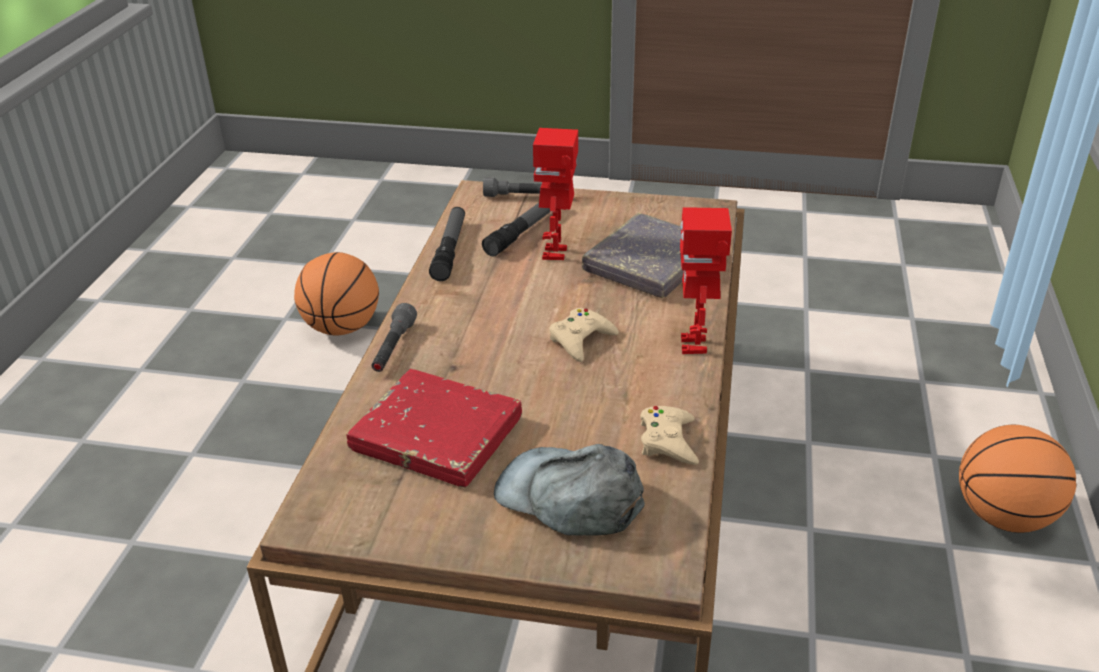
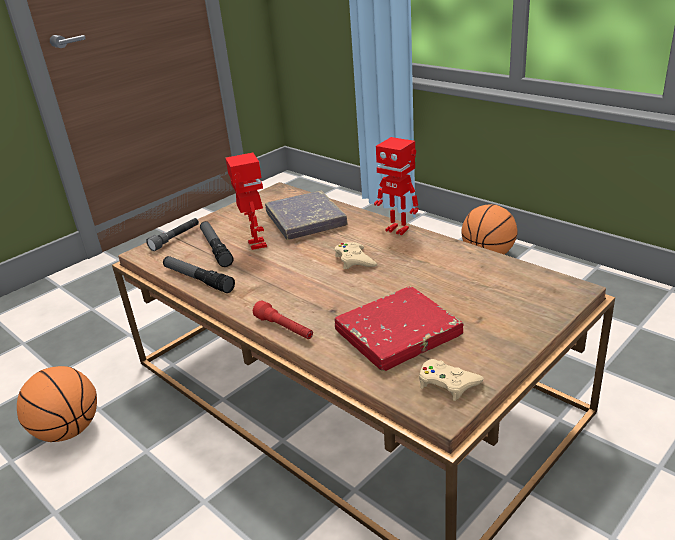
camera: 55 degrees left, 5 degrees down
(393, 348) = (284, 329): grey flashlight -> red flashlight
(556, 253) = (256, 244): toy robot -> toy robot turned 150 degrees counterclockwise
(569, 497) = (496, 302): grey cap -> none
(668, 441) = (473, 260): beige game controller -> beige game controller (447, 383)

